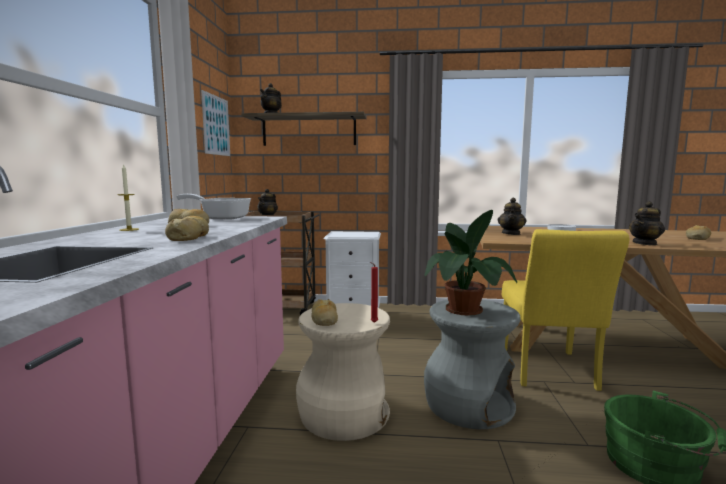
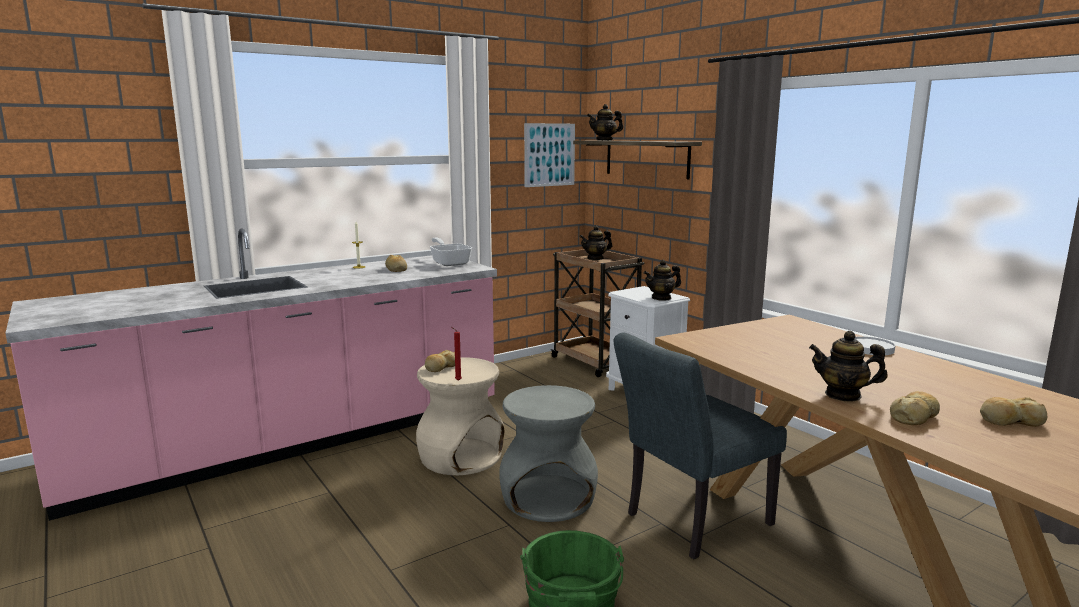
camera: 50 degrees right, 5 degrees up
(189, 237) = (349, 281): bread -> bread (914, 416)
(465, 310) = (544, 398): potted plant -> none
(511, 233) = (754, 336): teapot -> teapot (661, 298)
(549, 372) = (690, 522): yellow chair -> grey chair

